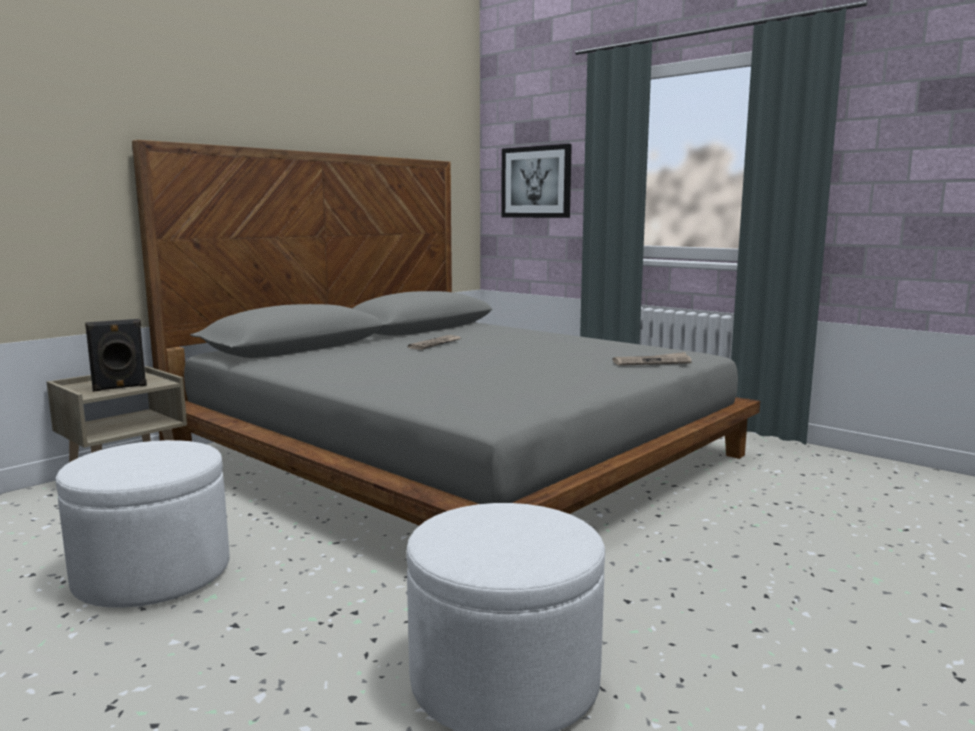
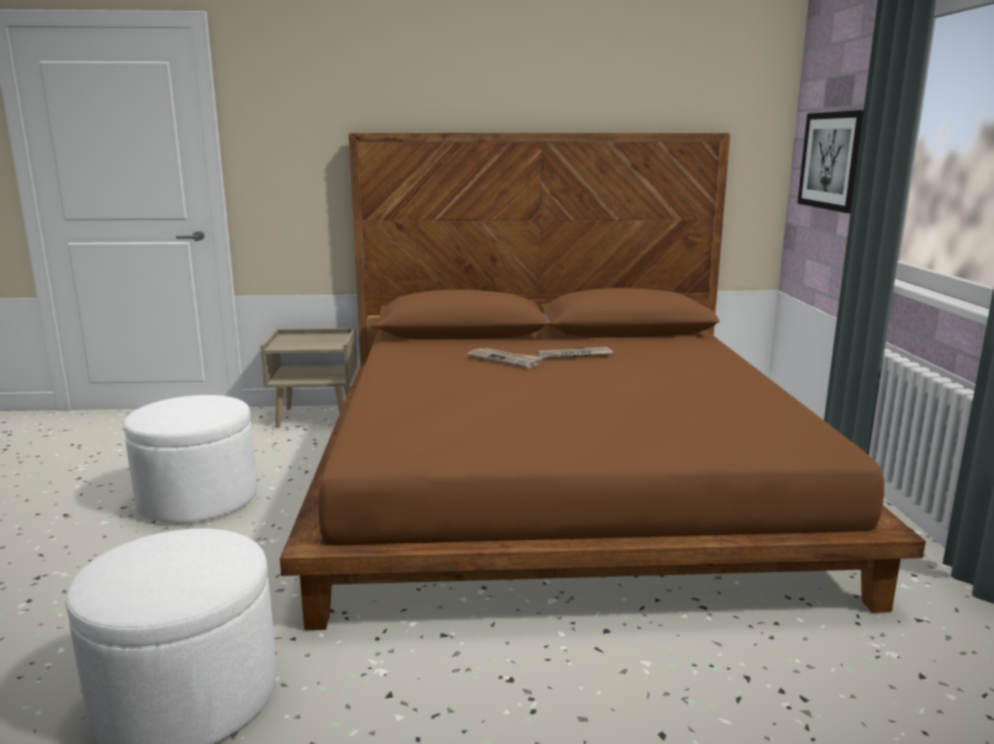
camera: 45 degrees right, 5 degrees up
(119, 387) = (304, 344): black speaker -> none
(459, 455) = (560, 481): grey bed -> brown bed
(652, 362) = (716, 439): newspaper -> newspaper (505, 360)

